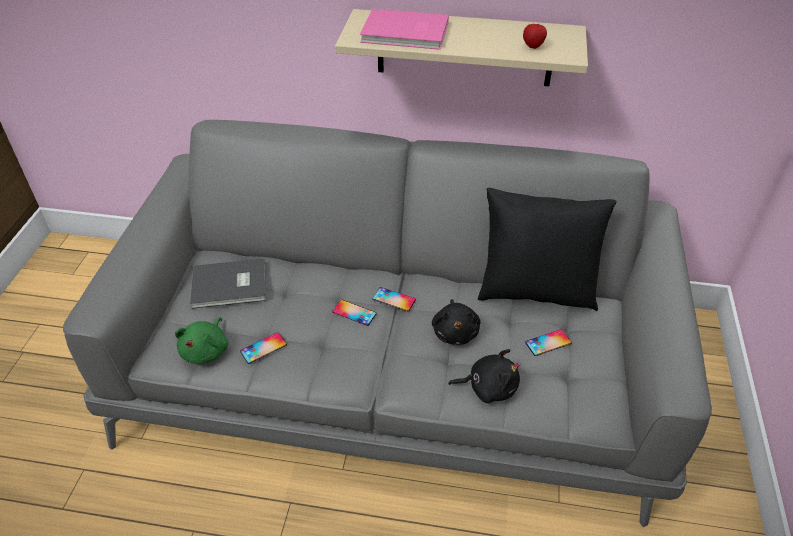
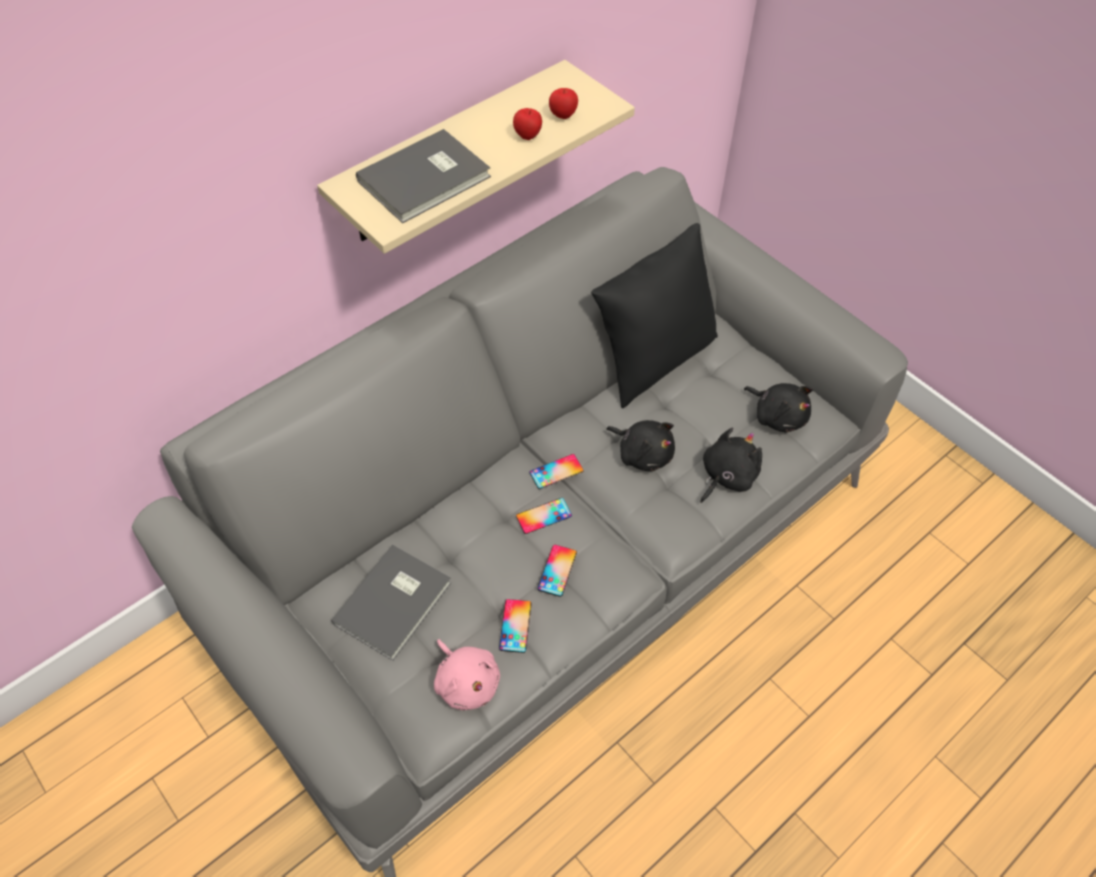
camera: 50 degrees left, 10 degrees up
(207, 350) = (466, 682): green plush toy -> pink plush toy
(406, 33) = (427, 179): pink book -> grey book
(494, 45) = (528, 136): none -> apple
(548, 343) = (719, 397): phone -> phone (557, 570)
(575, 386) = (778, 415): none -> black plush toy

